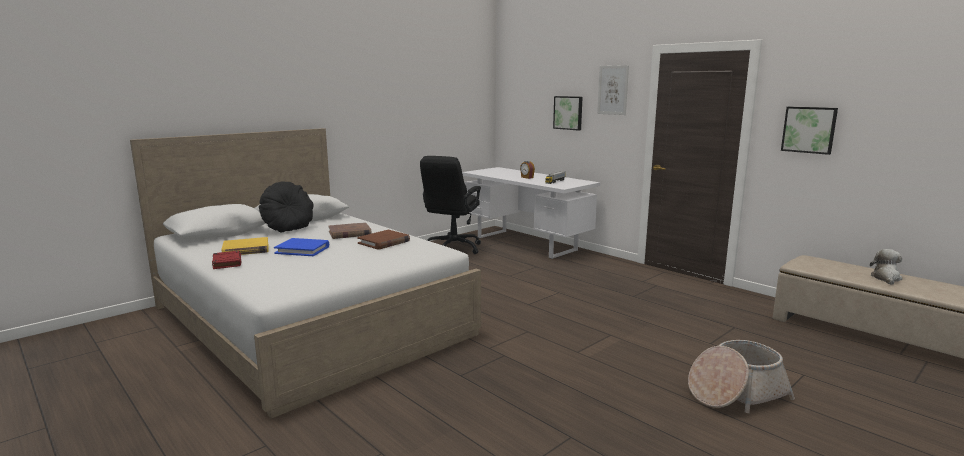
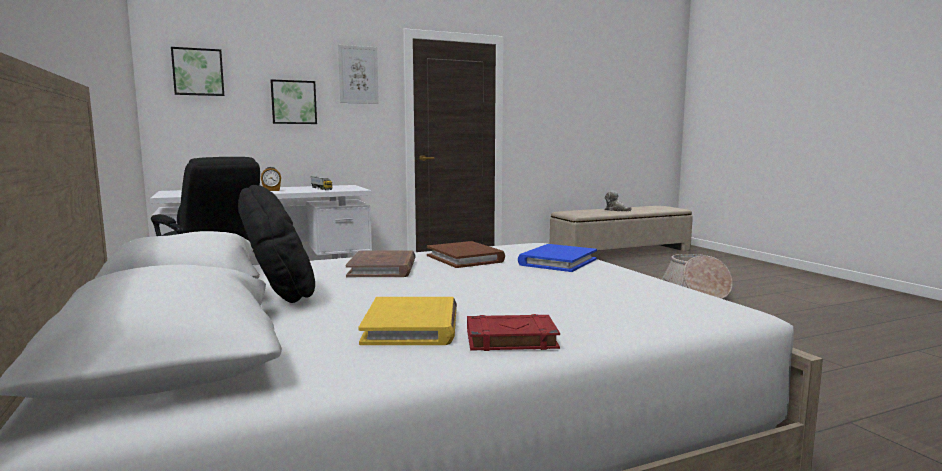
camera: 70 degrees left, 5 degrees down
(302, 250) = (463, 292): blue book -> blue book (557, 262)
(809, 129) = (543, 112): picture -> picture (198, 72)

